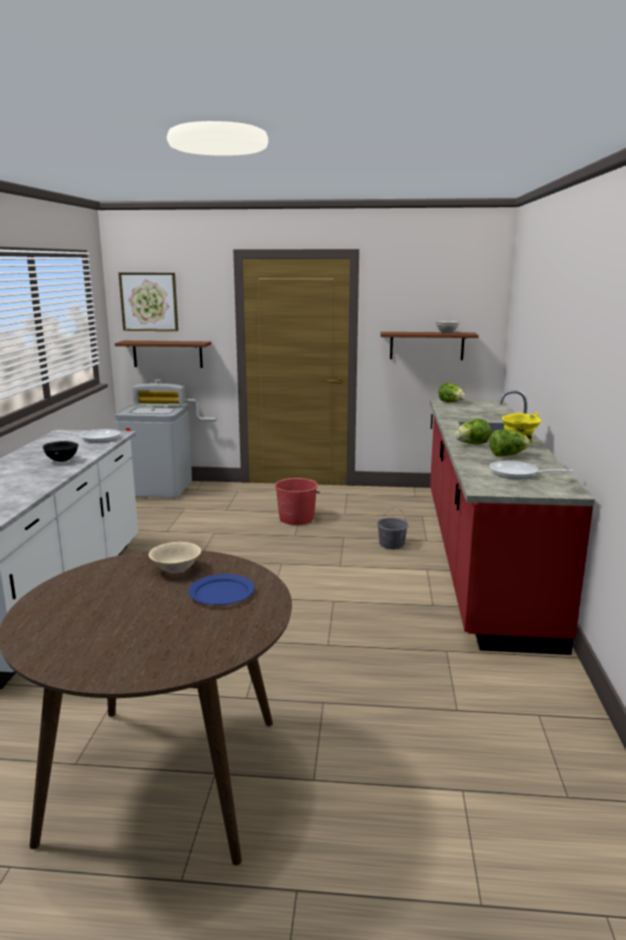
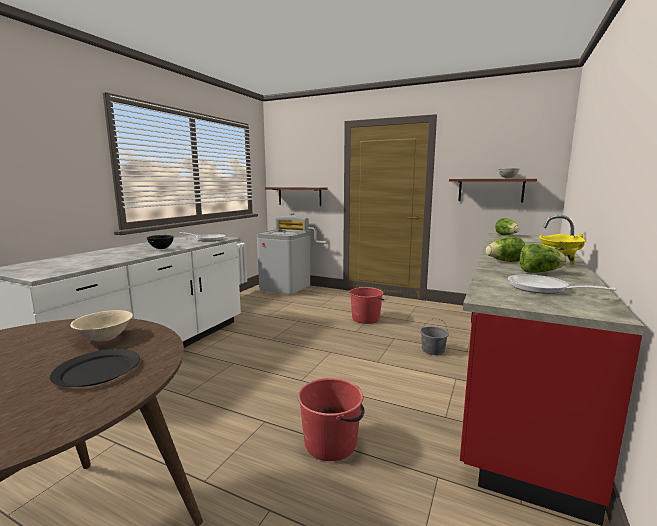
camera: 20 degrees right, 5 degrees down
(149, 302) = (290, 160): picture -> none
(222, 593) = (97, 371): blue plate -> black plate
(342, 645) = (331, 443): none -> red bucket

